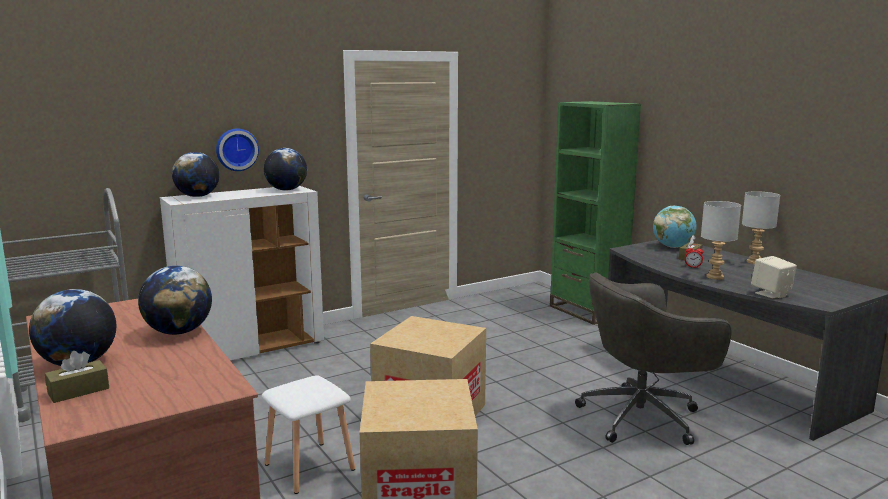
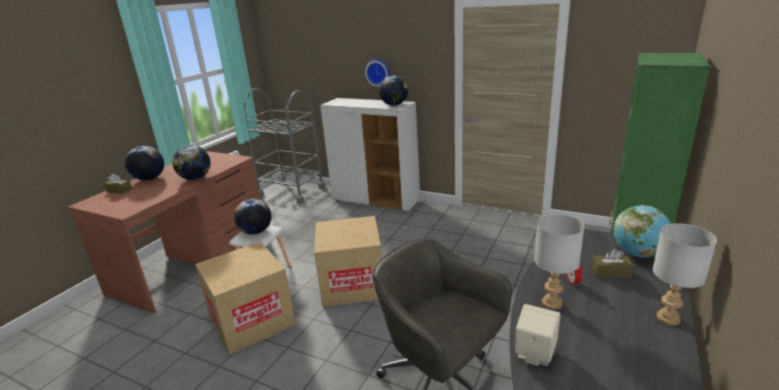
camera: 60 degrees right, 10 degrees up
(197, 196) = (347, 101): globe -> globe (256, 232)

